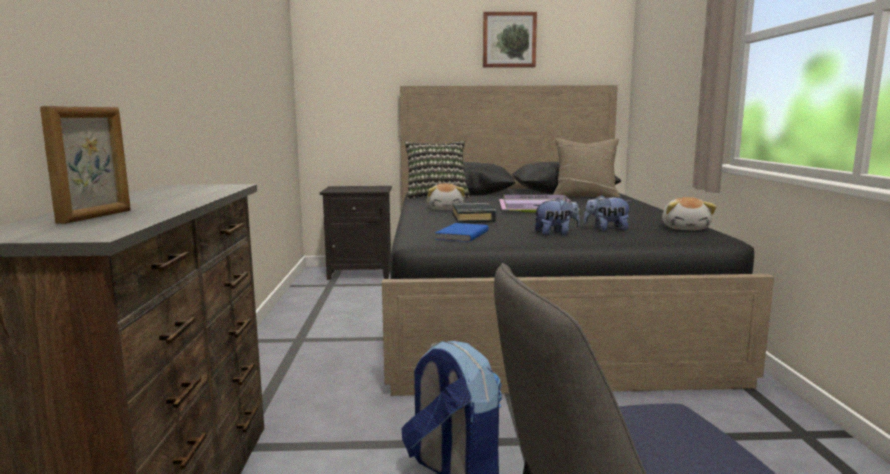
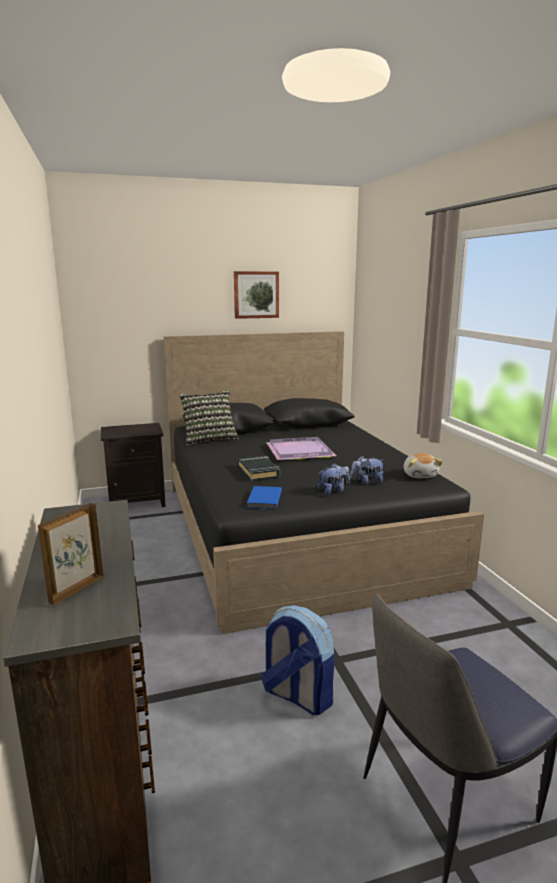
camera: 15 degrees left, 5 degrees up
(96, 217) = (76, 589): picture frame -> picture frame turned 150 degrees counterclockwise
(445, 209) = (228, 459): plush toy -> none
(585, 196) = (328, 431): beige pillow -> none

